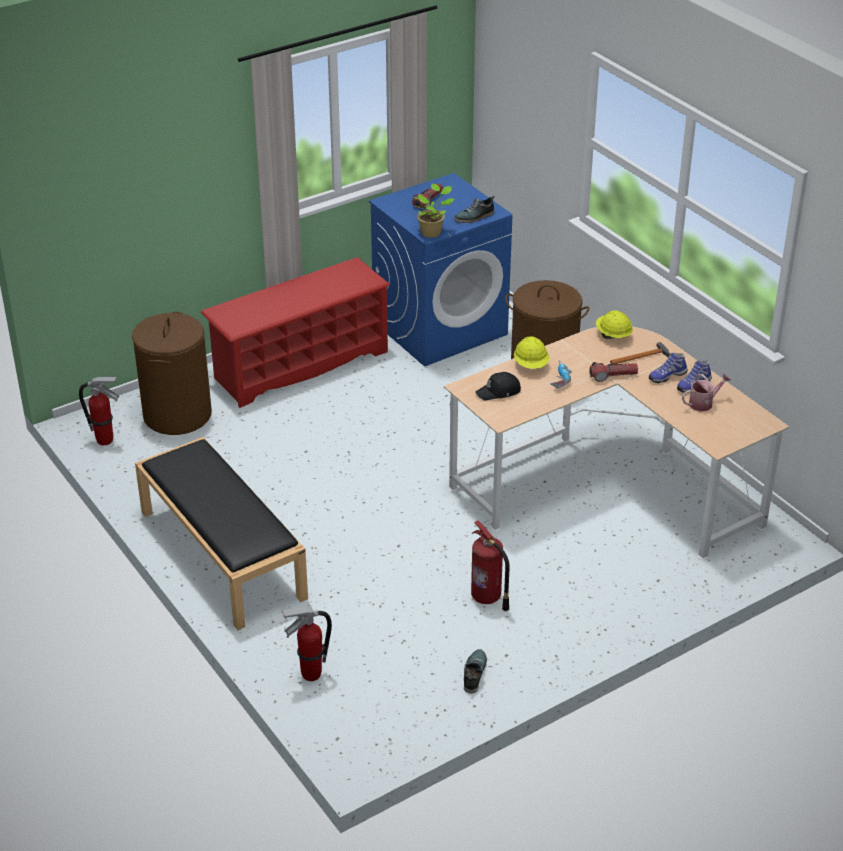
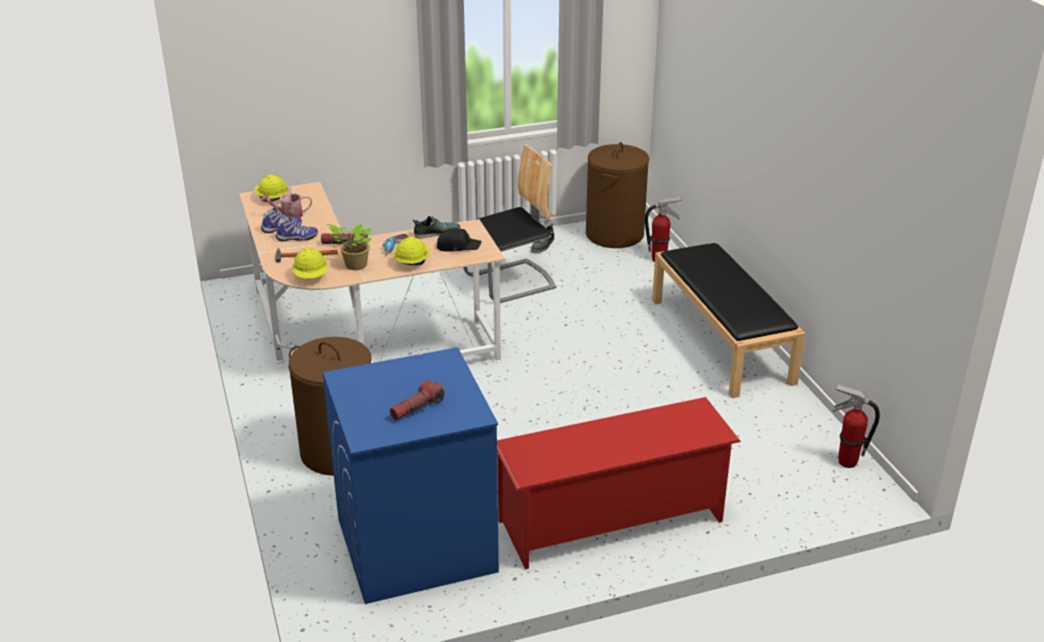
camera: 165 degrees left, 5 degrees down
(177, 415) = (767, 479): brown laundry basket -> brown laundry basket (615, 235)
(432, 232) = (440, 360): potted plant -> potted plant (354, 265)
(474, 217) = (373, 373): shoe -> shoe (437, 233)
(487, 598) = (510, 282): fire extinguisher -> chair
(743, 423) = (272, 199): none -> yellow hard hat

